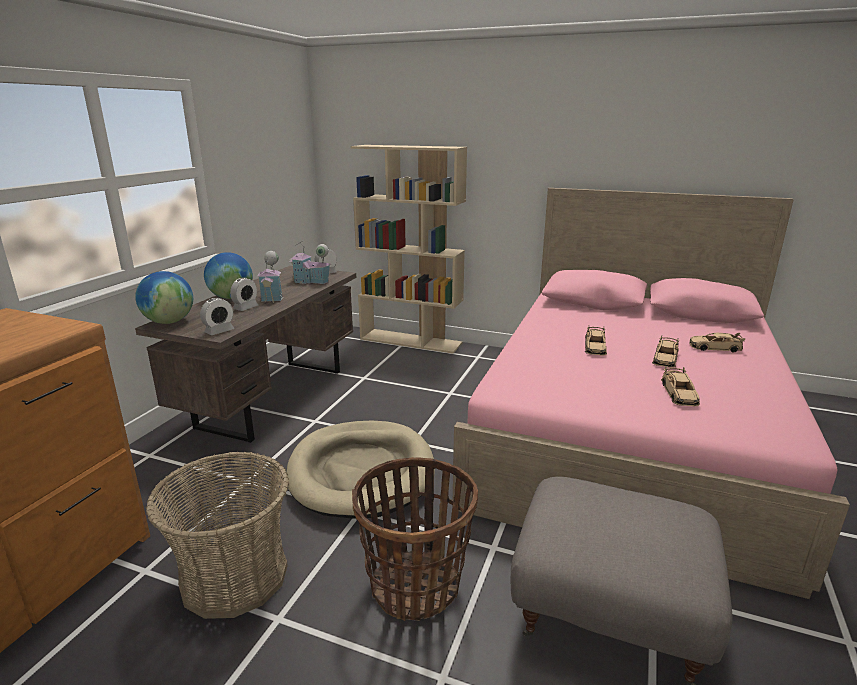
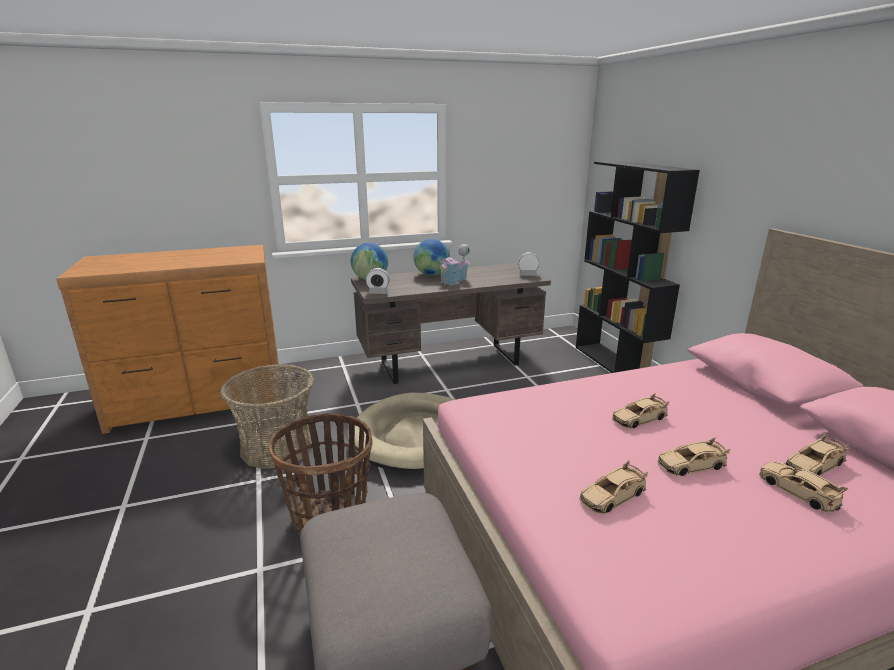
camera: 50 degrees right, 0 degrees up
(245, 308) = (423, 283): alarm clock -> none
(311, 281) = (502, 278): toy house -> none
(411, 341) = (616, 365): beige bookcase -> black bookcase
(693, 333) = (814, 465): none -> beige toy car

